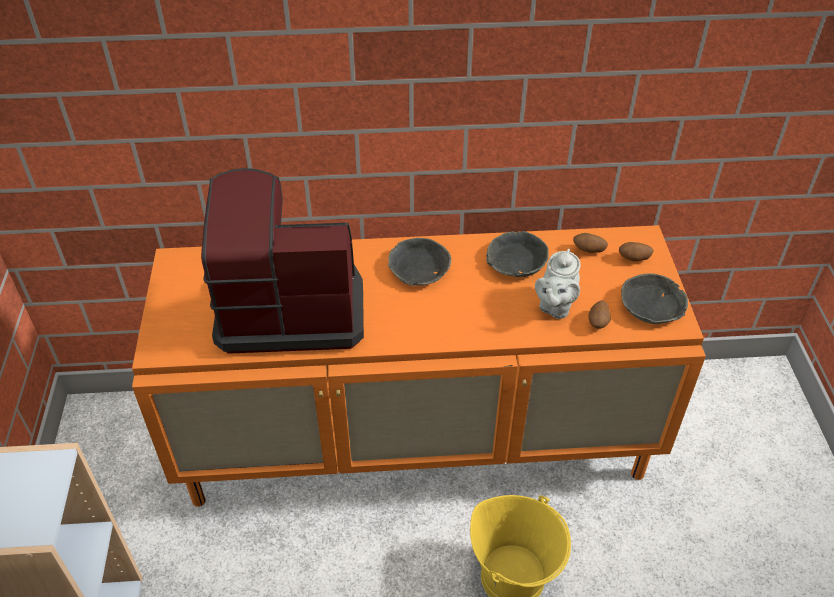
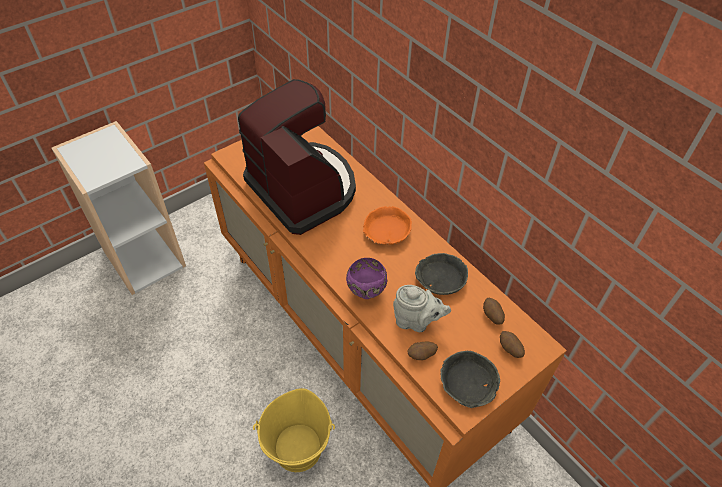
camera: 55 degrees right, 5 degrees up
(419, 269) = (386, 231): grey bowl -> orange bowl
(487, 326) = (366, 292): none -> purple bowl
(555, 306) = (416, 321): grey teapot -> grey teapot turned 150 degrees counterclockwise

